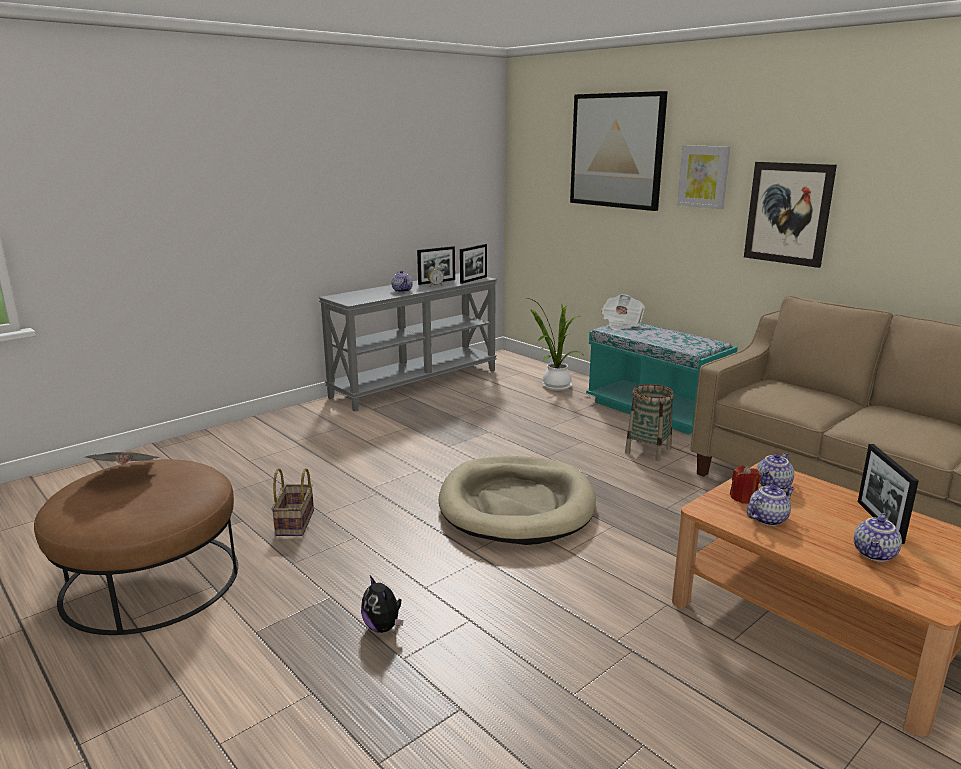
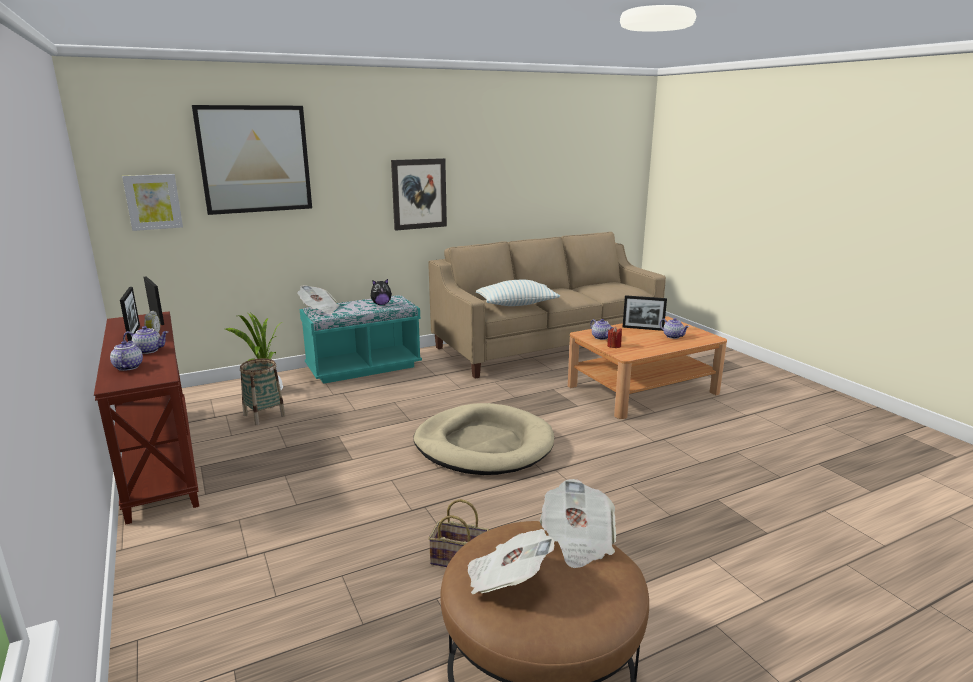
camera: 75 degrees left, 0 degrees up
(172, 499) = (577, 541): none -> newspaper
(383, 627) = (635, 520): plush toy -> plush toy (381, 304)
(415, 383) = (158, 458): grey console table -> brown console table
(648, 450) = (429, 384): basket -> basket (264, 415)
(703, 176) = (349, 175): picture -> picture (153, 202)
(768, 518) = (638, 346): teapot -> teapot (128, 367)
(796, 403) = (517, 304): none -> pillow

